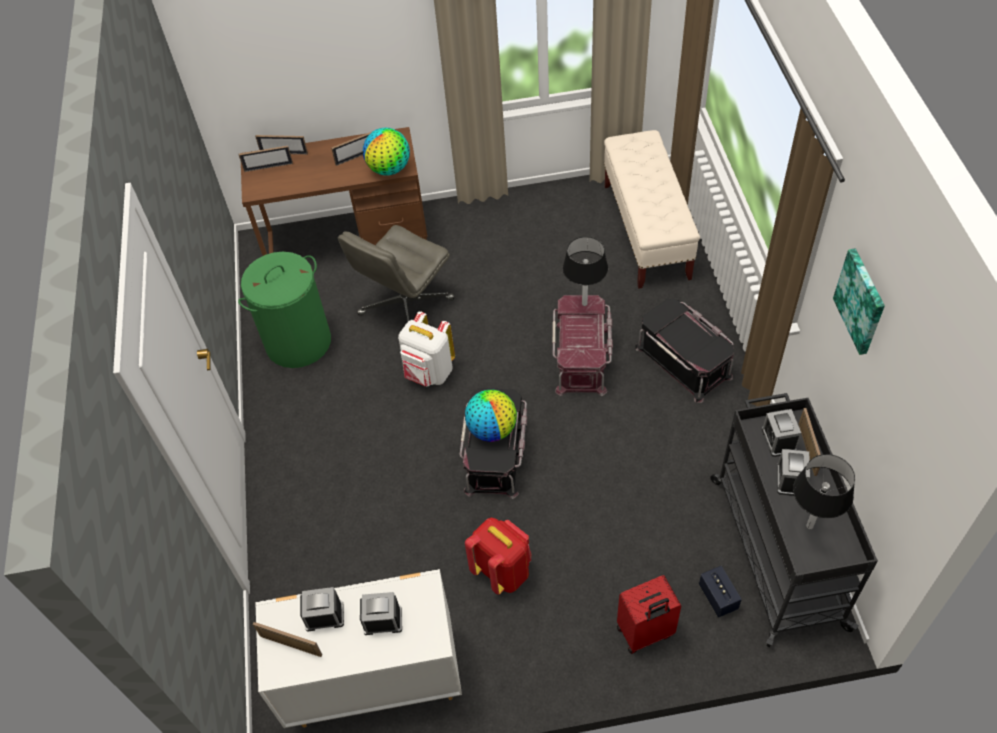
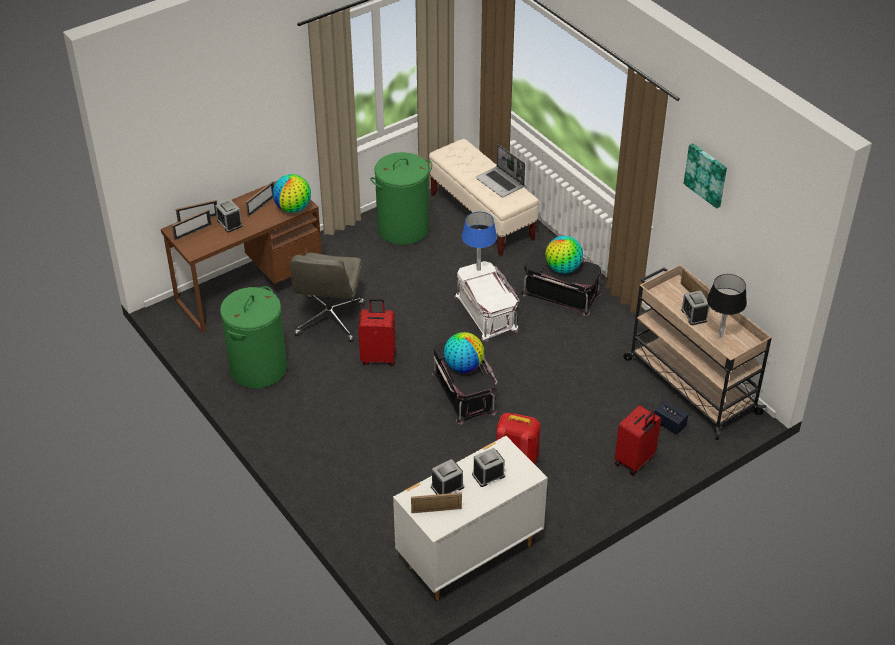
camera: 30 degrees left, 10 degrees down
(429, 373) = (378, 357): white backpack -> red suitcase
(549, 219) = (403, 228): none -> green laundry basket
(582, 357) = (487, 312): red storage box -> white storage box
(584, 304) = (478, 269): black table lamp -> blue table lamp
(664, 201) = (500, 183): none -> laptop
(687, 336) = (563, 268): none -> globe
(776, 549) = (690, 385): black cart -> beige cart
(778, 440) = (673, 296): alarm clock -> alarm clock (229, 223)

